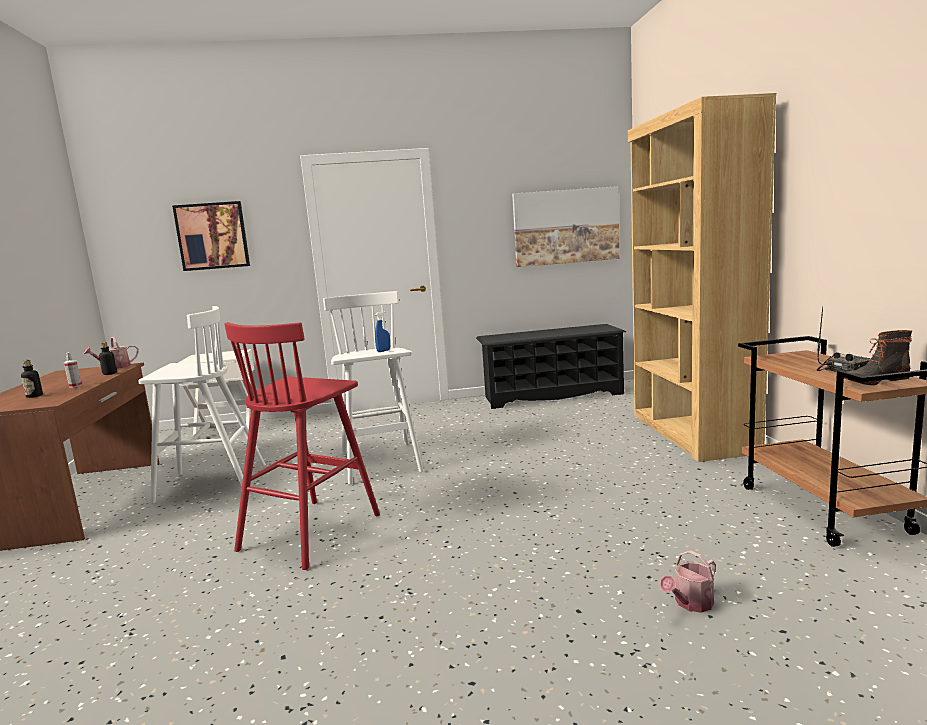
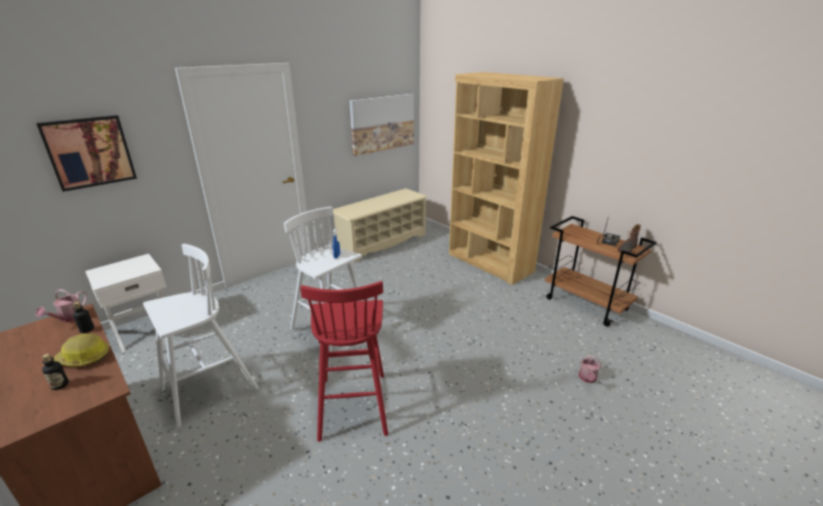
camera: 35 degrees left, 15 degrees up
(75, 386) = (84, 358): spray bottle -> hard hat
(552, 395) = (382, 243): black shoe rack -> beige shoe rack

